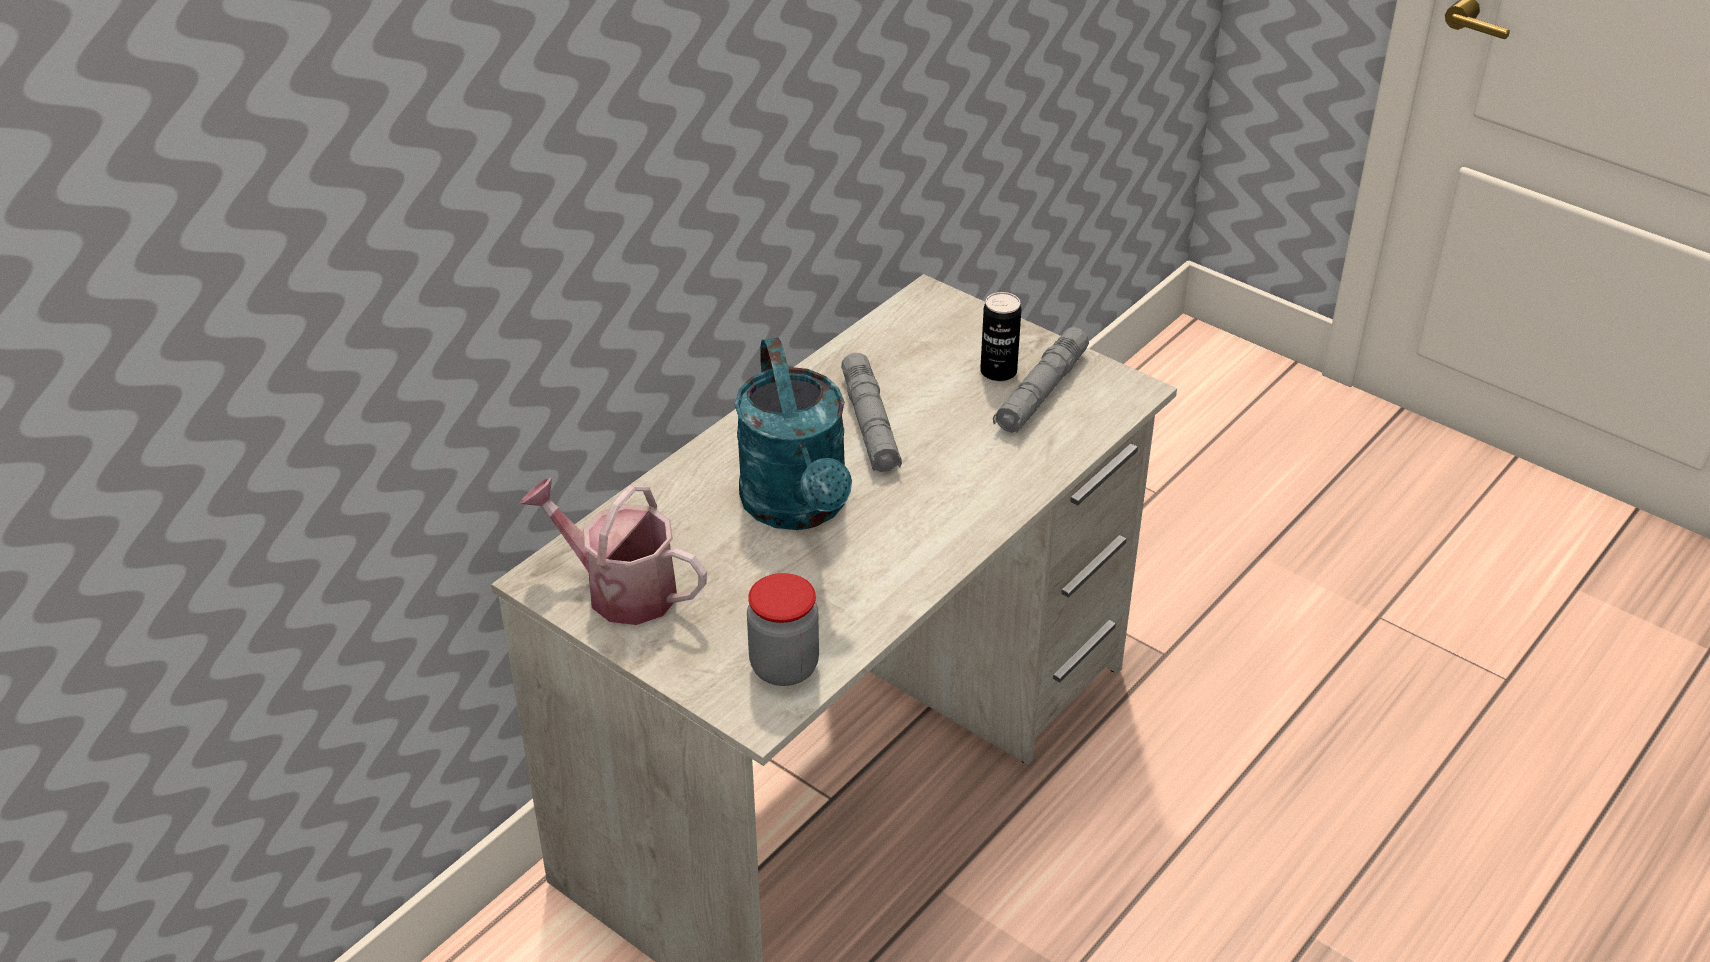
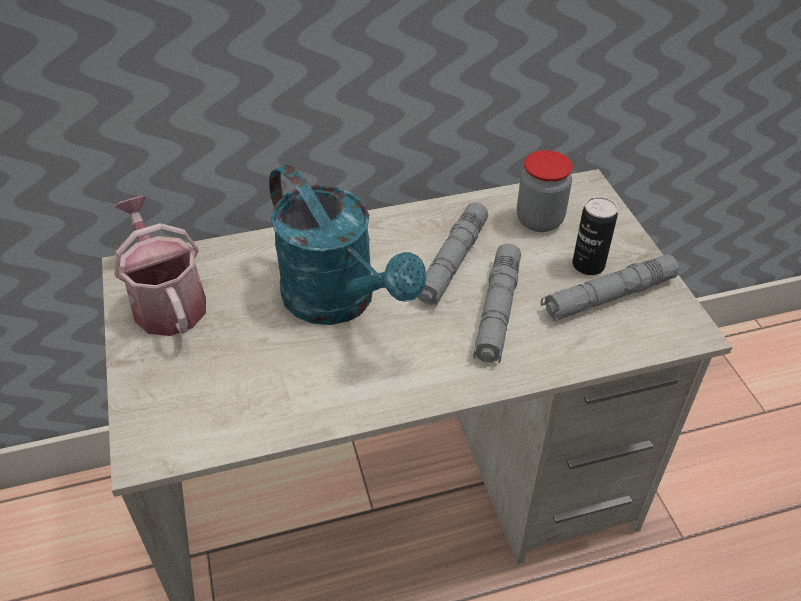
camera: 35 degrees right, 5 degrees up
(784, 667) = (202, 423): jar -> jar (539, 220)
(799, 508) = (340, 302): turquoise watering can -> turquoise watering can turned 60 degrees counterclockwise
(955, 449) = (497, 311): none -> grey flashlight

